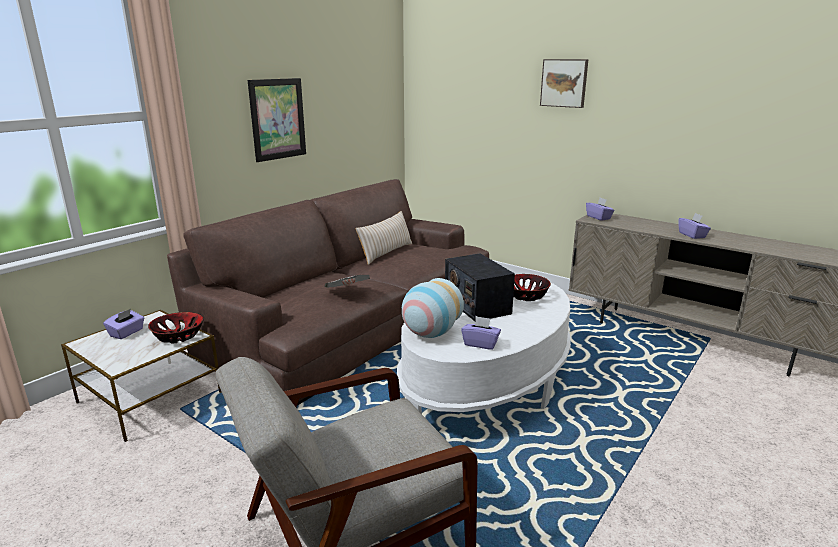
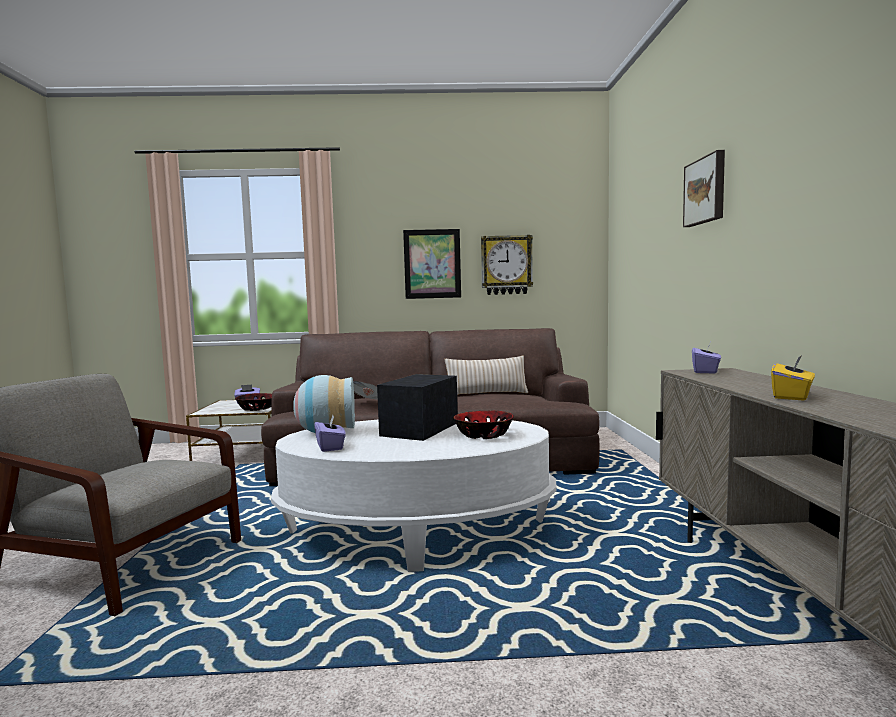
camera: 50 degrees right, 15 degrees down
(338, 116) = (506, 265): none -> wall clock
(692, 235) = (792, 396): purple tissue box -> yellow tissue box

